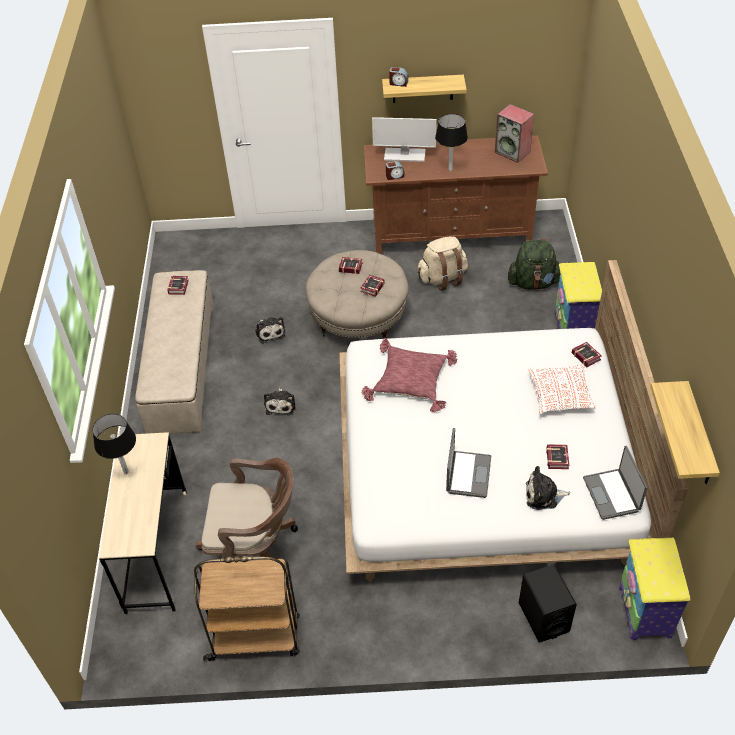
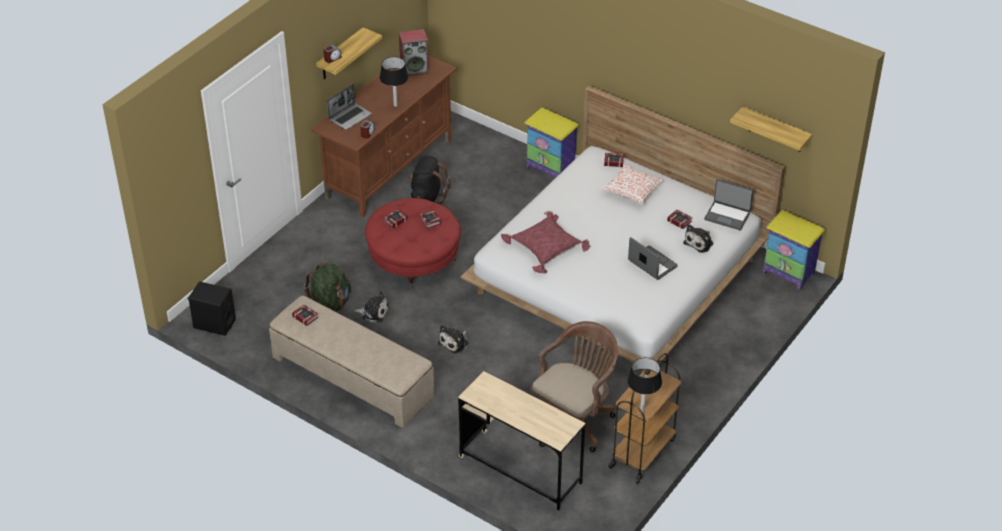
camera: 55 degrees left, 5 degrees down
(126, 472) = (498, 406): black table lamp -> black table lamp (642, 410)
(281, 404) = (454, 342): plush toy -> plush toy turned 90 degrees clockwise
(358, 316) = (414, 259): beige ottoman -> red ottoman
(404, 155) = (350, 117): monitor -> laptop
(442, 278) = (427, 197): beige backpack -> black backpack
(533, 283) = (485, 159): green backpack -> green backpack (329, 306)
(543, 617) = (752, 316): black speaker -> black speaker (214, 324)

